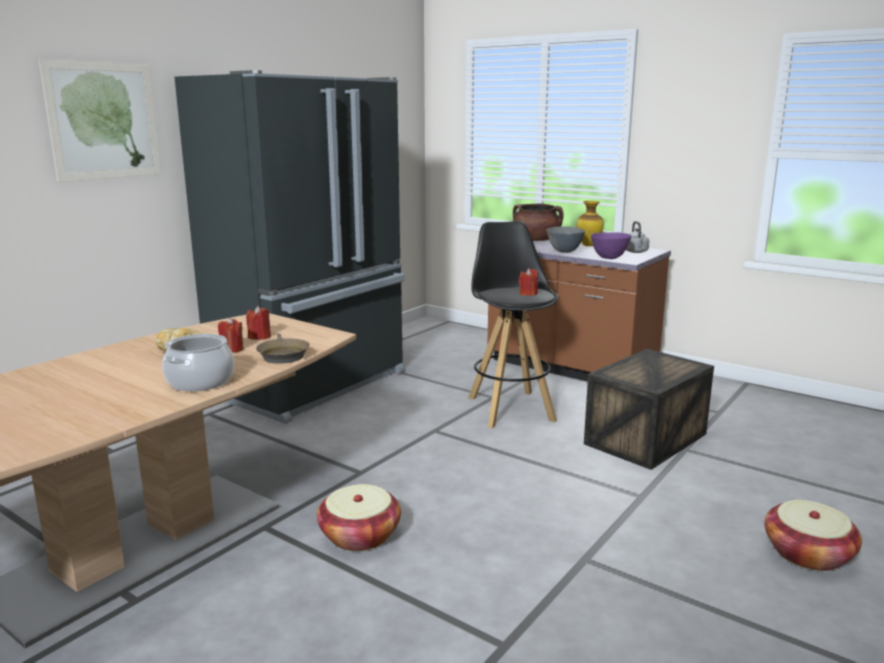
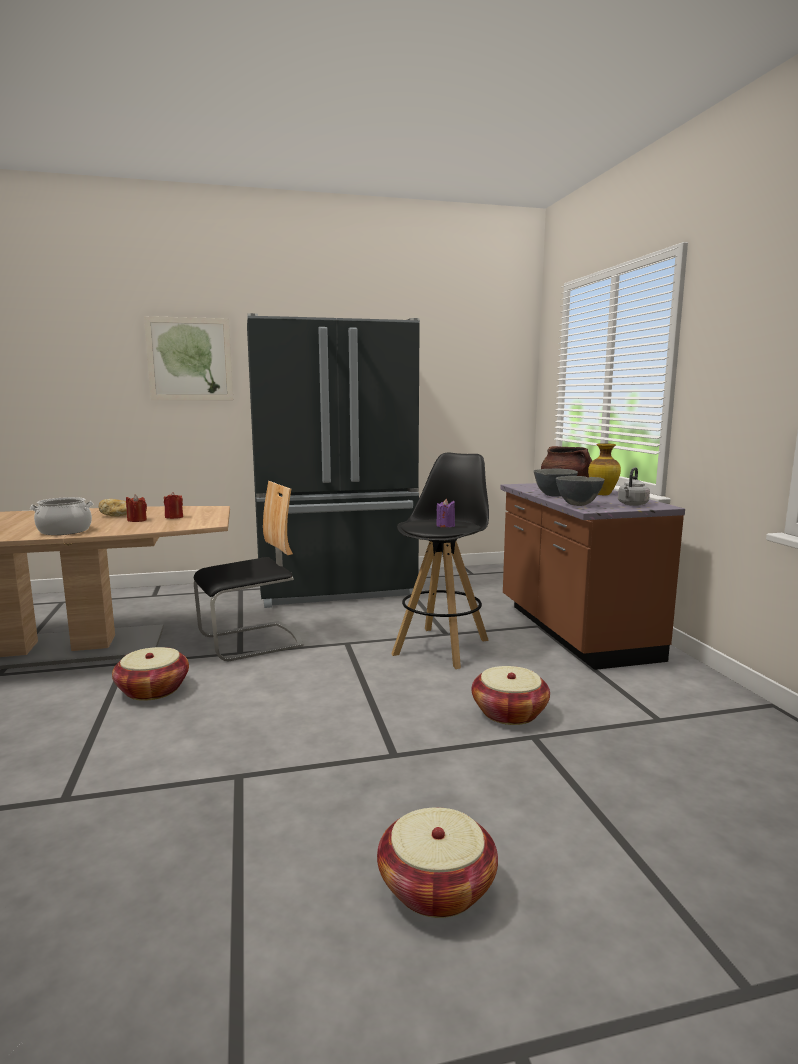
camera: 40 degrees right, 5 degrees down
(282, 355) = (146, 528): brown frying pan -> none
(347, 459) = (251, 642): none -> chair
(528, 294) = (445, 526): red candle -> purple candle
(609, 258) = (577, 505): purple bowl -> grey bowl
(645, 440) = (509, 712): crate -> basket

